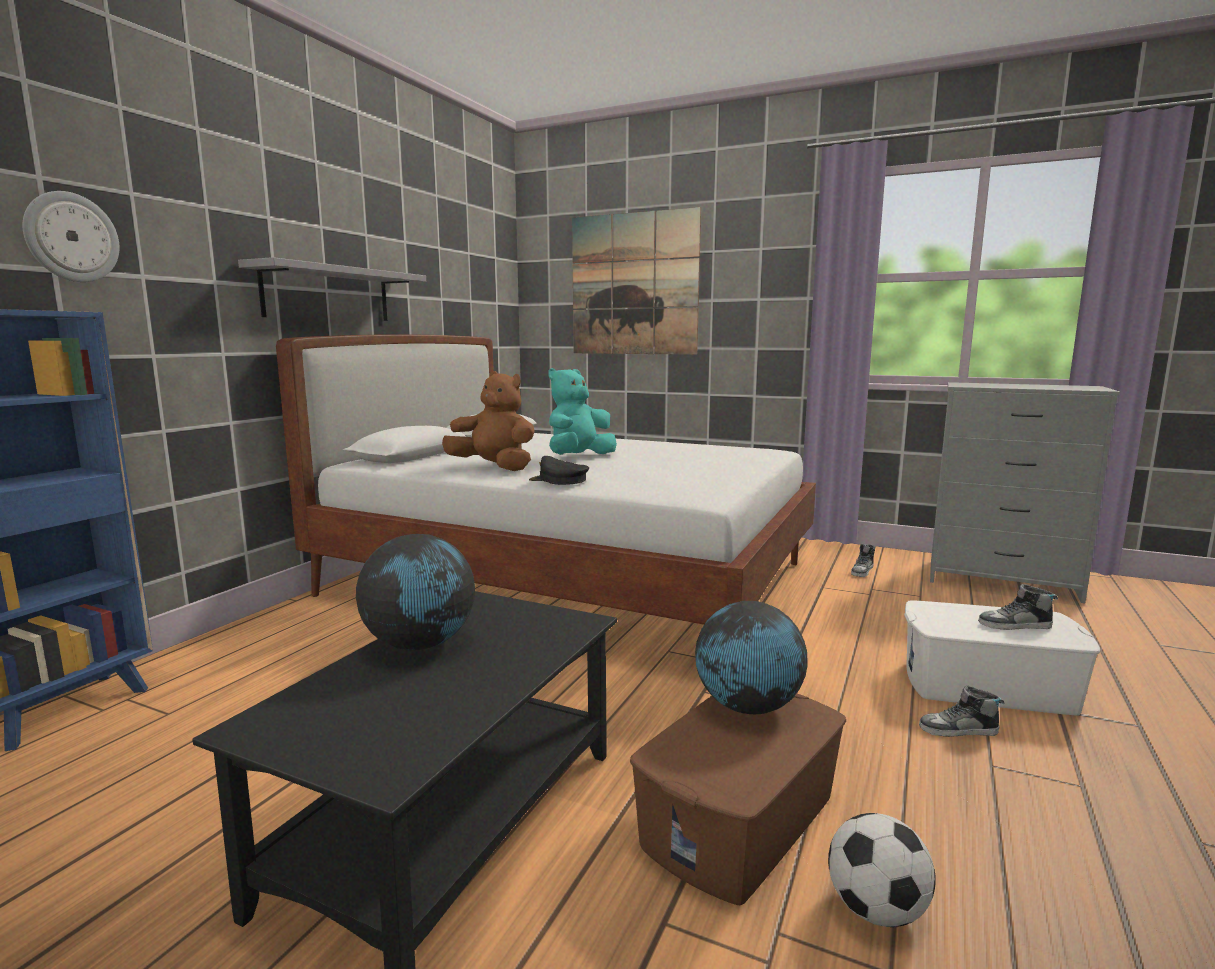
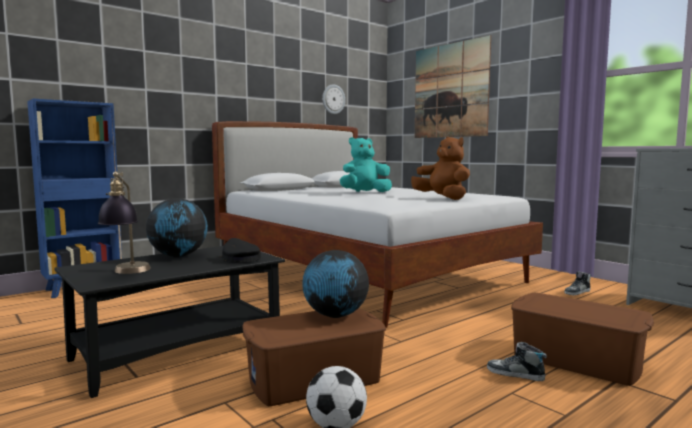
camera: 25 degrees right, 5 degrees down
(71, 237) = (113, 71): wall clock -> wall clock (333, 99)
(328, 294) = (247, 99): grey shelf -> none
(399, 721) = (127, 273): none -> table lamp
(494, 468) = (307, 194): brown plush toy -> brown plush toy (442, 198)
(558, 480) = (325, 198): black cap -> black cap (239, 259)
(988, 687) = (576, 360): white storage box -> brown storage box
(1015, 625) = (592, 312): shoe -> none

